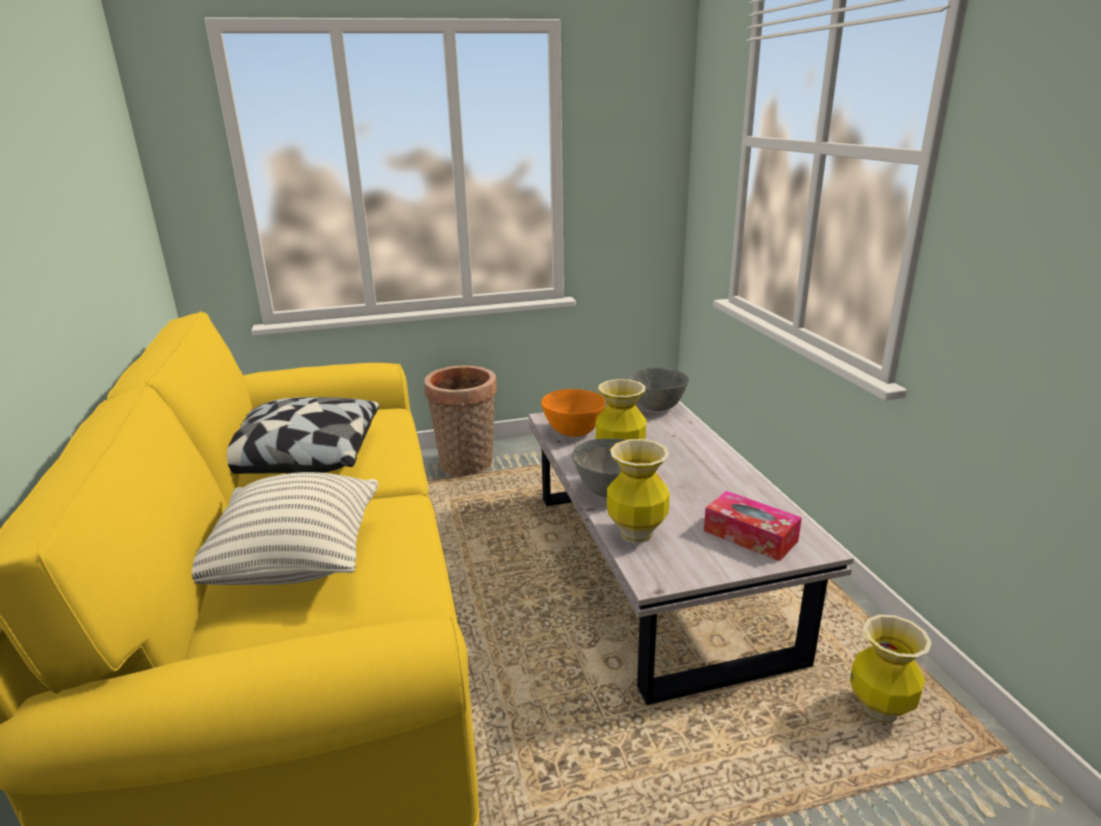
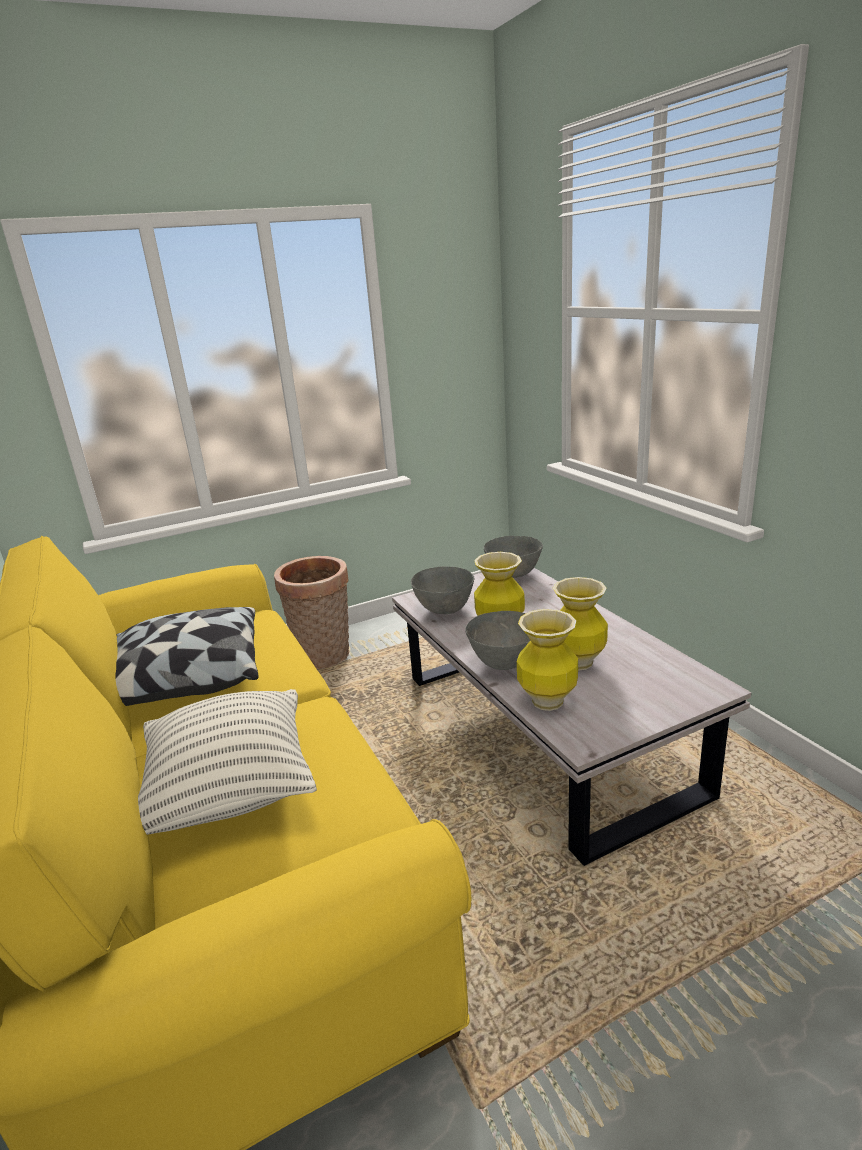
camera: 10 degrees left, 0 degrees up
(574, 432) = (445, 610): orange bowl -> grey bowl
(750, 536) = (652, 686): tissue box -> none
(879, 711) = (789, 829): vase -> vase (578, 663)

